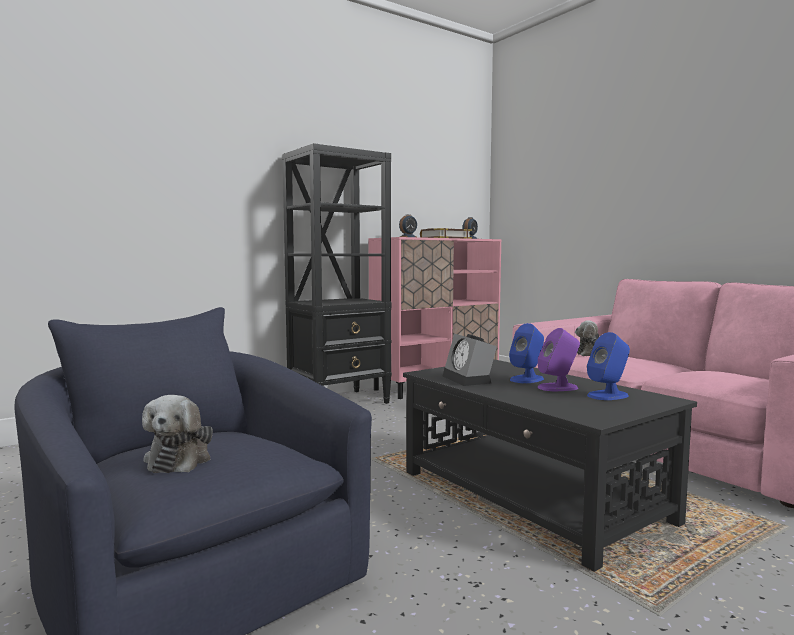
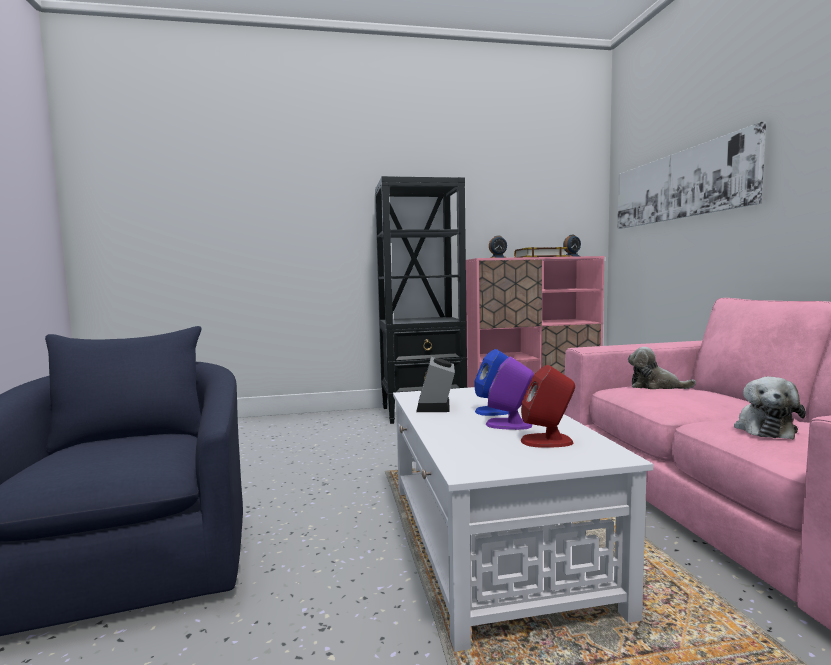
camera: 25 degrees right, 0 degrees up
(180, 459) = (82, 455): plush toy -> plush toy (764, 429)
(531, 497) = (490, 542): black coffee table -> white coffee table
(567, 180) = (679, 186): none -> picture
(608, 395) = (547, 441): blue speaker -> red speaker

